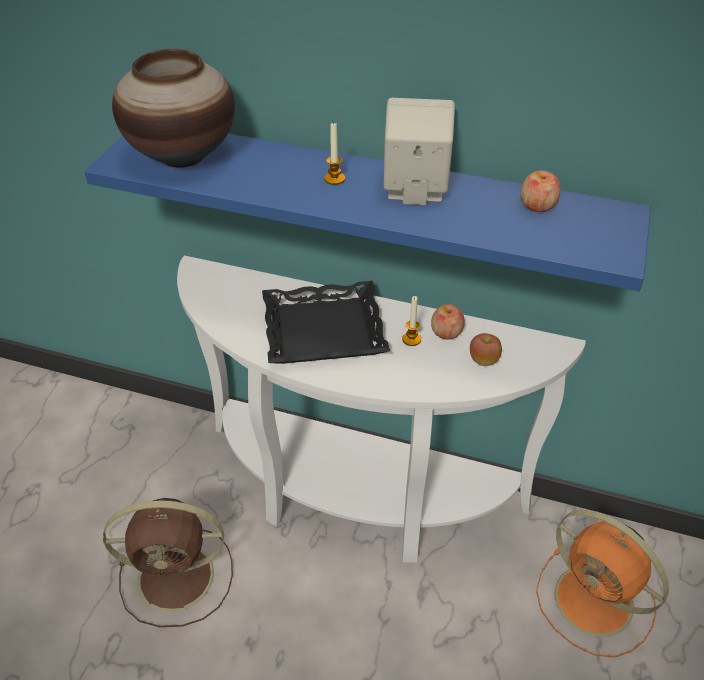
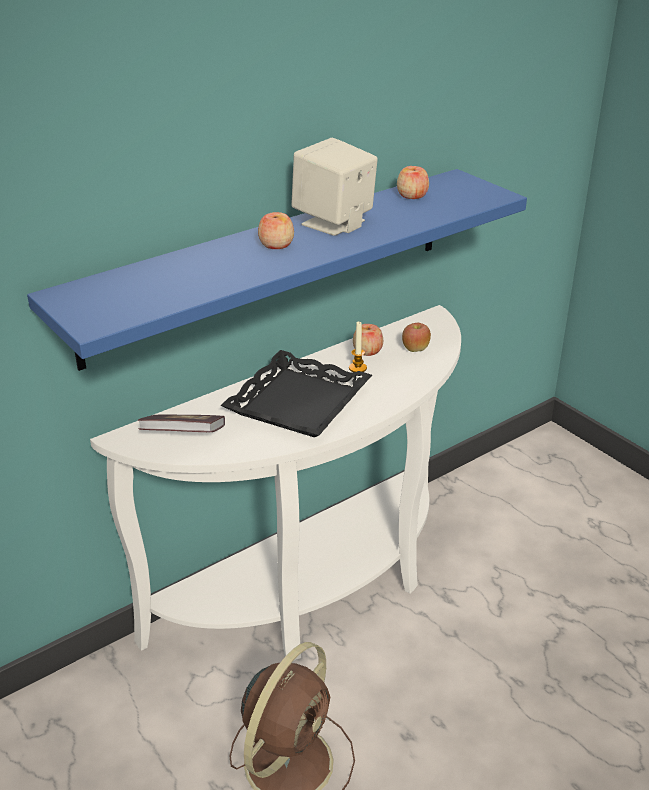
camera: 55 degrees left, 10 degrees down
(182, 156) = (136, 292): vase -> none
(222, 295) = (183, 437): none -> book
(334, 179) = (276, 245): candle -> apple
(596, 603) = (528, 512): orange fan -> none

